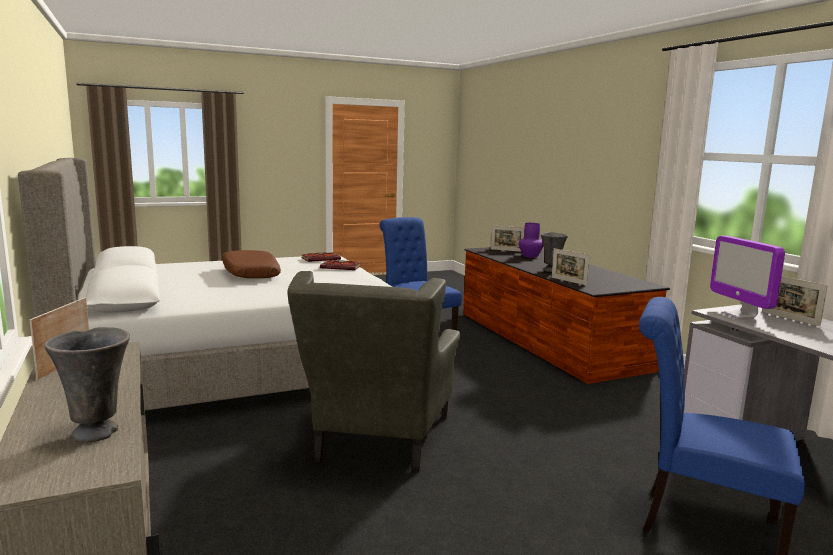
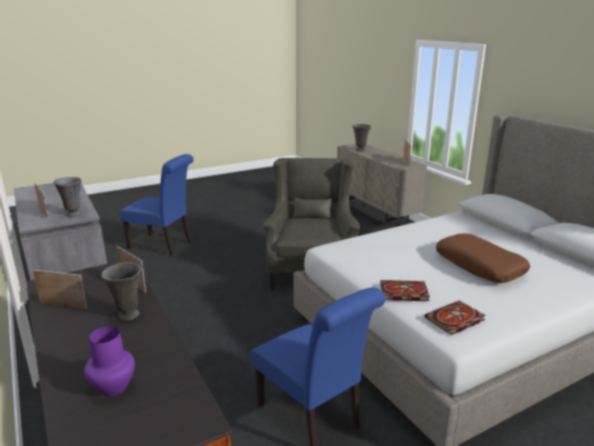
camera: 175 degrees right, 10 degrees up
(507, 250) = (139, 426): picture frame -> picture frame (63, 305)
(740, 315) = (73, 214): monitor -> grey vase

